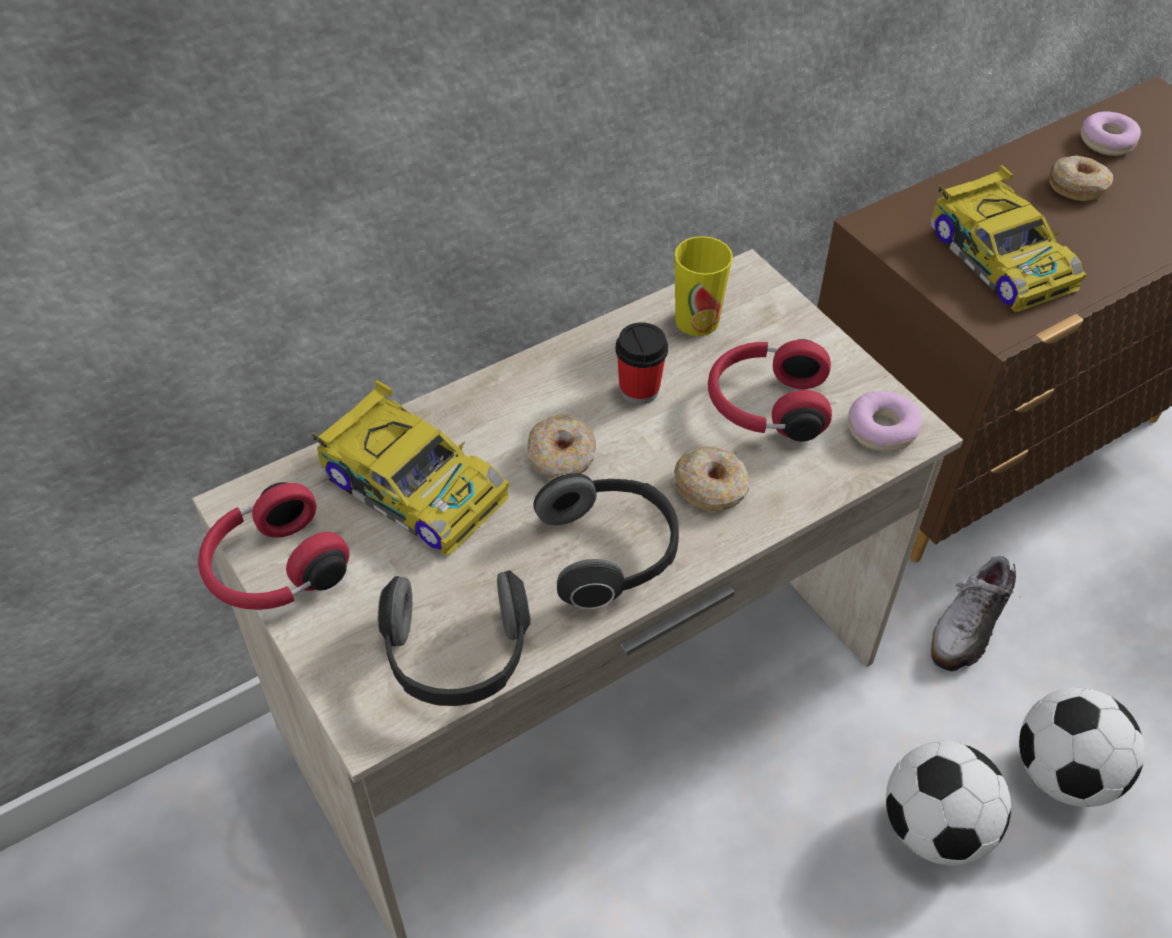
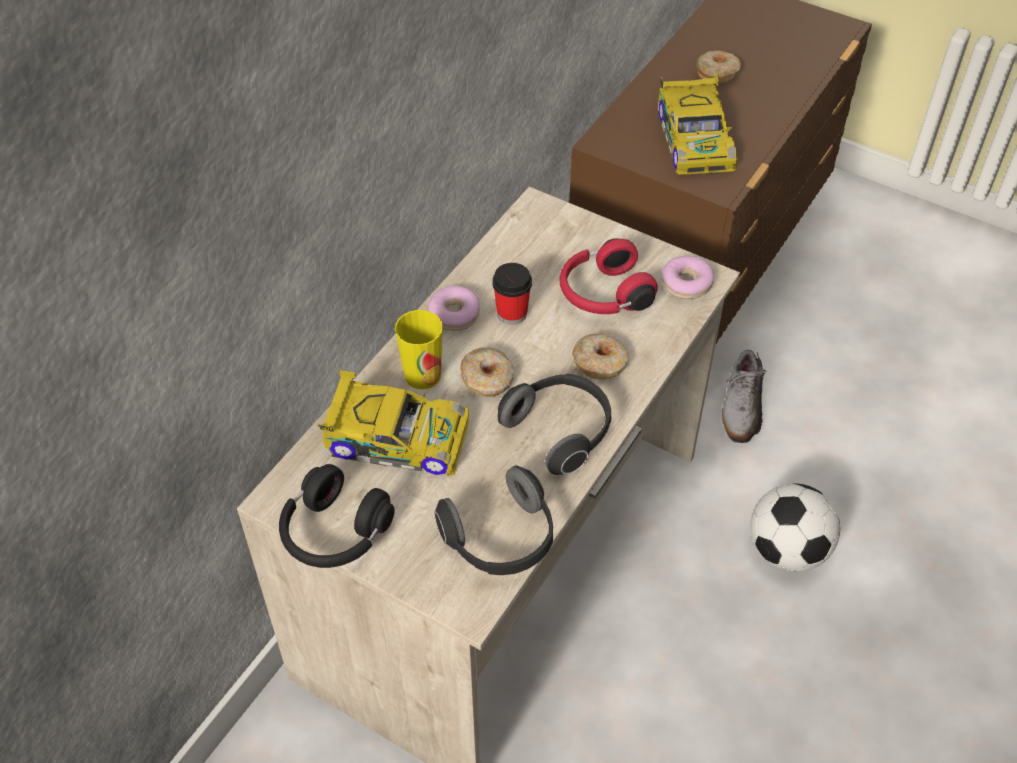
camera: 25 degrees left, 0 degrees up
(274, 570) = (334, 534): red headphones -> black headphones
(697, 320) = (522, 250): cup -> cup (422, 375)
(1000, 256) = (694, 138): toy car -> toy car turned 45 degrees clockwise
(1064, 773) = (848, 481): football -> none
(1107, 141) = (719, 34): donut -> donut (454, 314)

